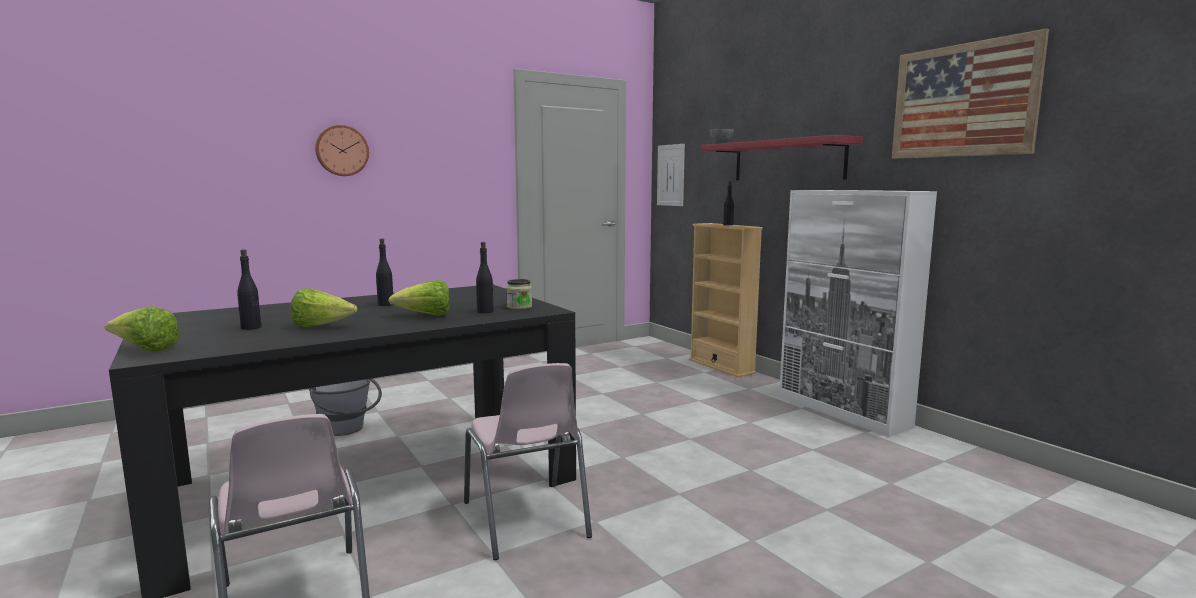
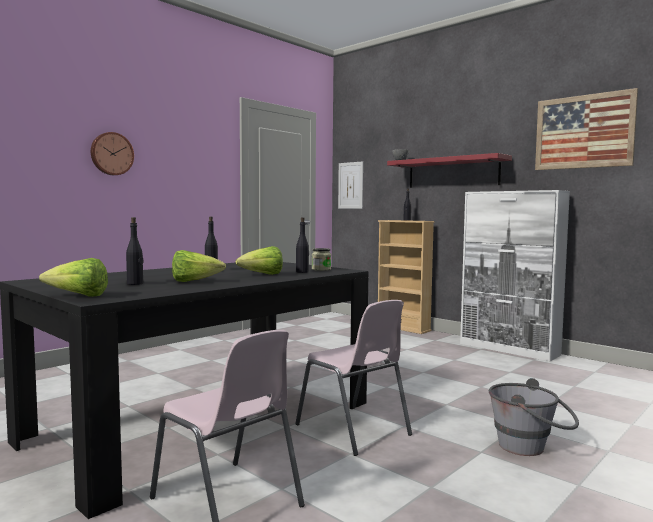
camera: 15 degrees left, 5 degrees down
(347, 431) = (145, 388): grey bucket -> grey bucket (531, 448)

